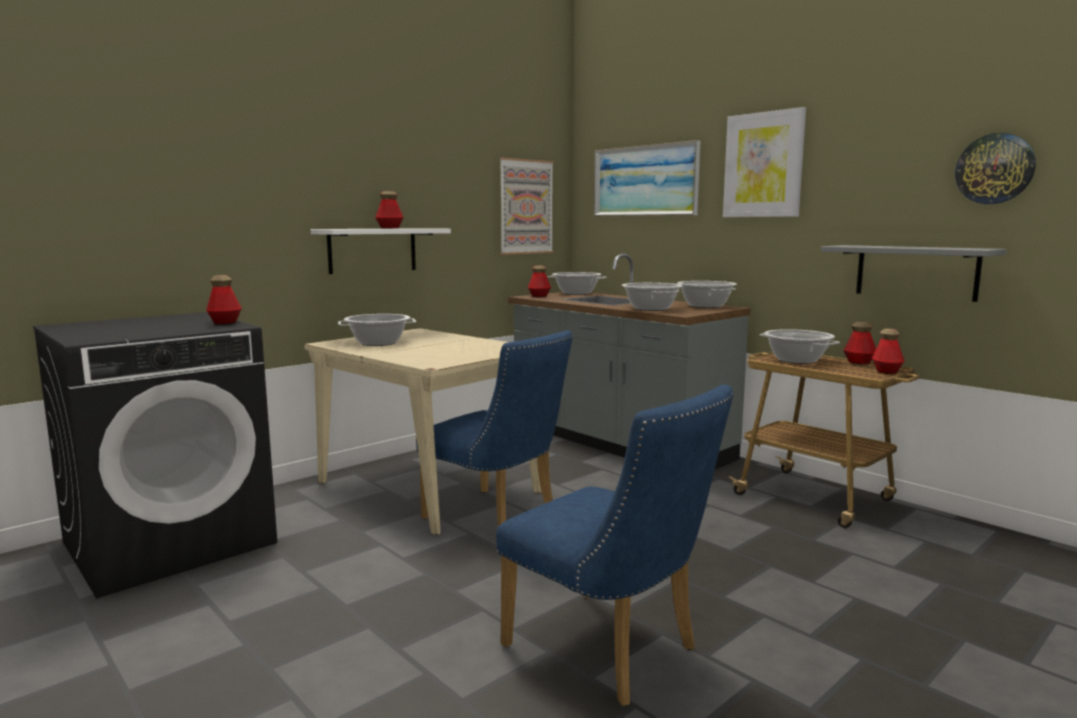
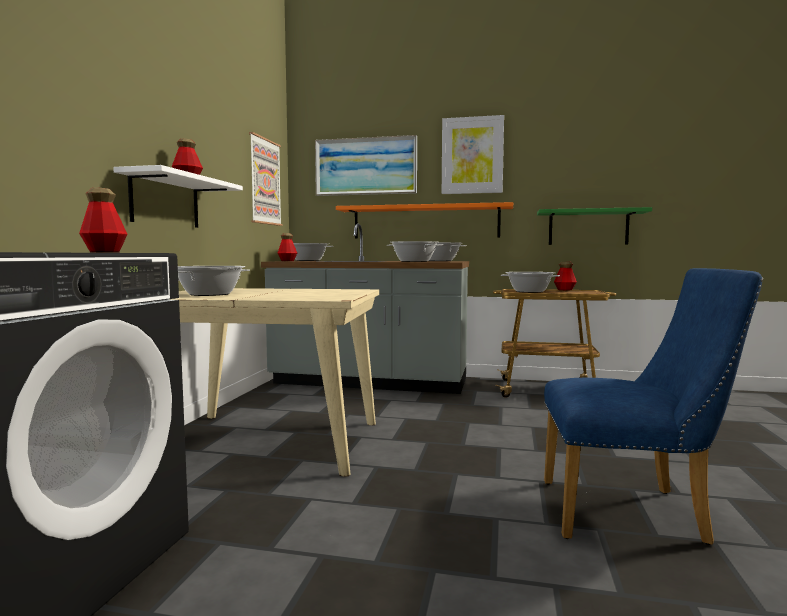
camera: 35 degrees left, 5 degrees down
(498, 519) = (378, 450): blue chair -> none
(705, 253) = (425, 222): none -> orange shelf
(886, 372) = (592, 292): bottle -> none
(916, 272) = (588, 227): grey shelf -> green shelf
(994, 169) = (632, 161): wall clock -> none

